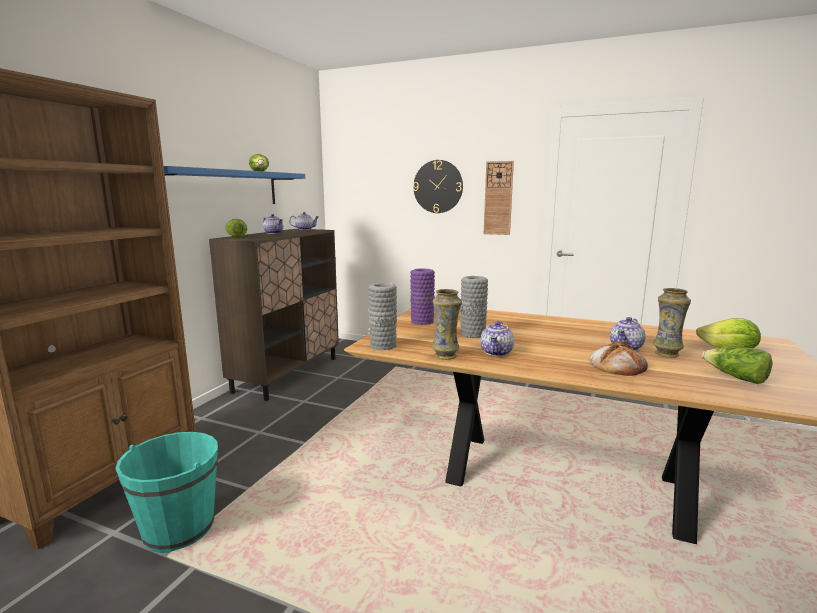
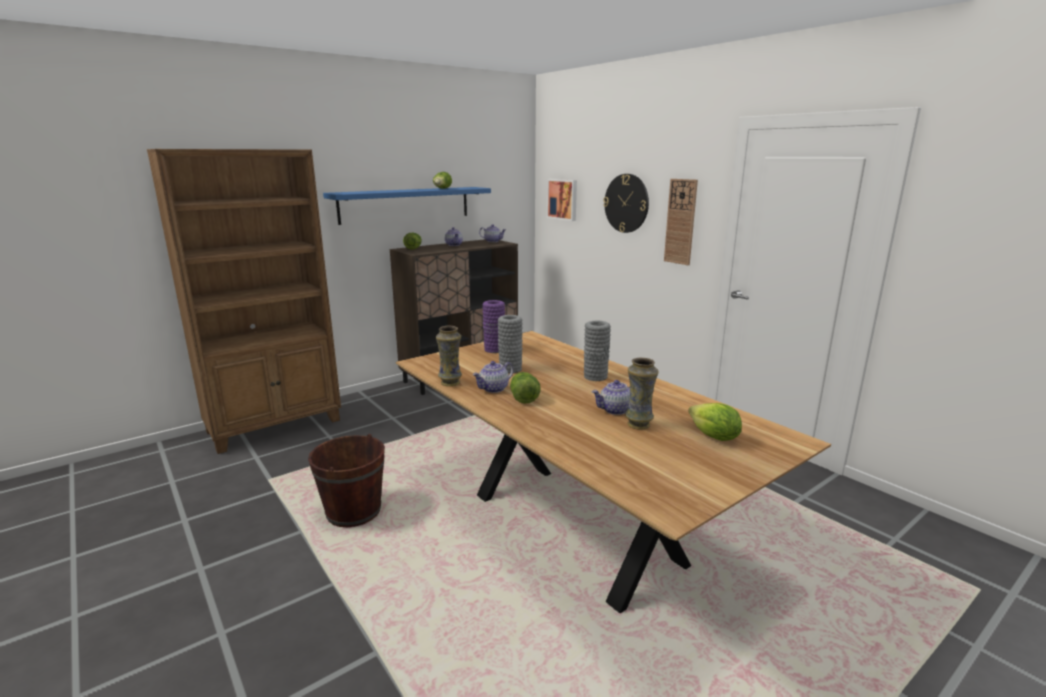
camera: 30 degrees right, 5 degrees up
(179, 529) = (287, 467): turquoise bucket -> none
(335, 552) = (353, 512): none -> brown bucket
(361, 188) = (563, 199): none -> picture
(383, 346) = (424, 365): grey vase -> grey vase (595, 376)
(617, 365) = (565, 423): bread -> none
(736, 378) = (645, 460): lettuce -> lettuce (523, 397)

